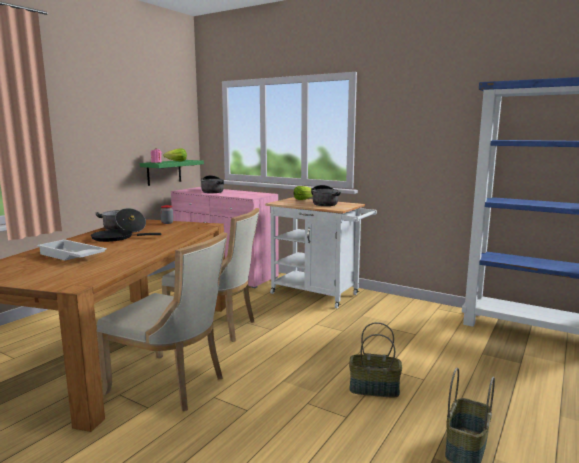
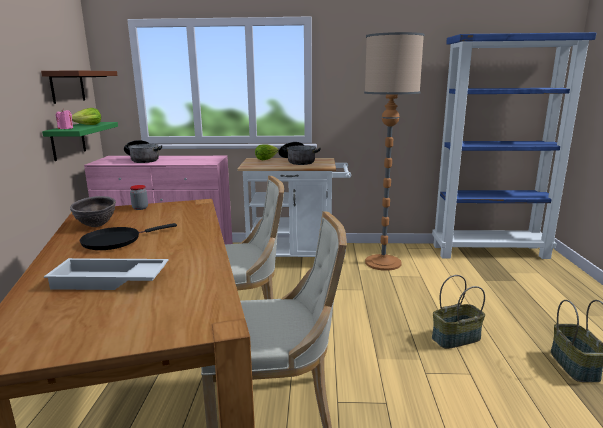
camera: 30 degrees left, 5 degrees up
(123, 229) = (96, 226): cooking pot -> brown bowl
(170, 132) = (67, 86): none -> brown shelf
(393, 315) = (383, 262): none -> floor lamp

